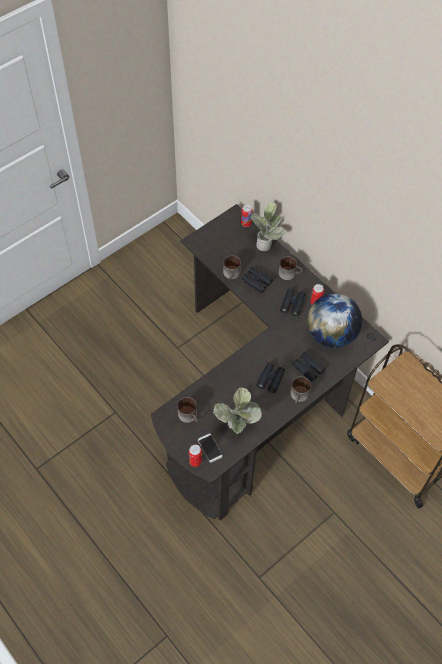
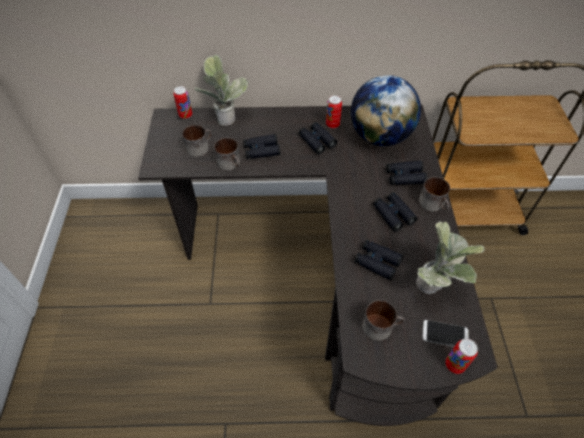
camera: 50 degrees left, 5 degrees down
(228, 391) = (377, 262): none -> black binoculars
(289, 273) = (278, 121): mug -> mug (199, 147)

